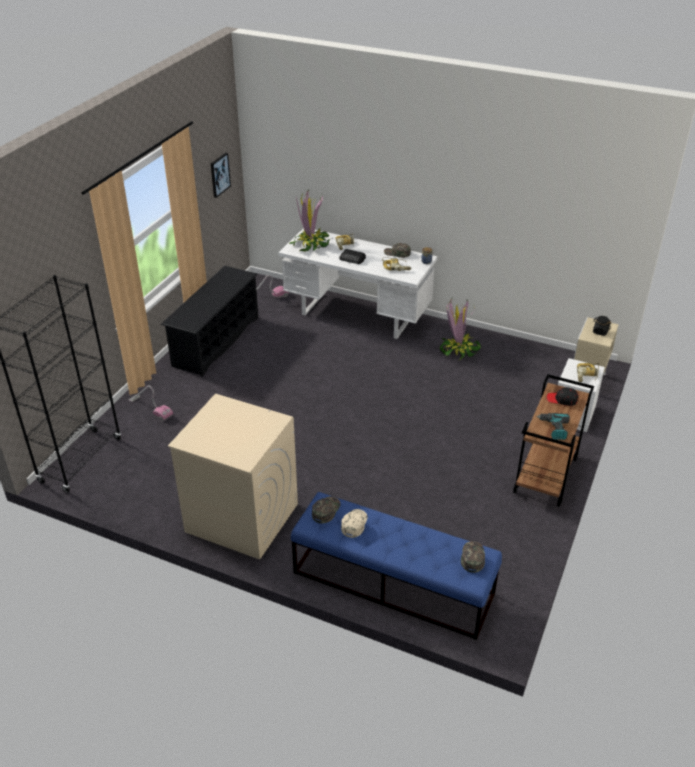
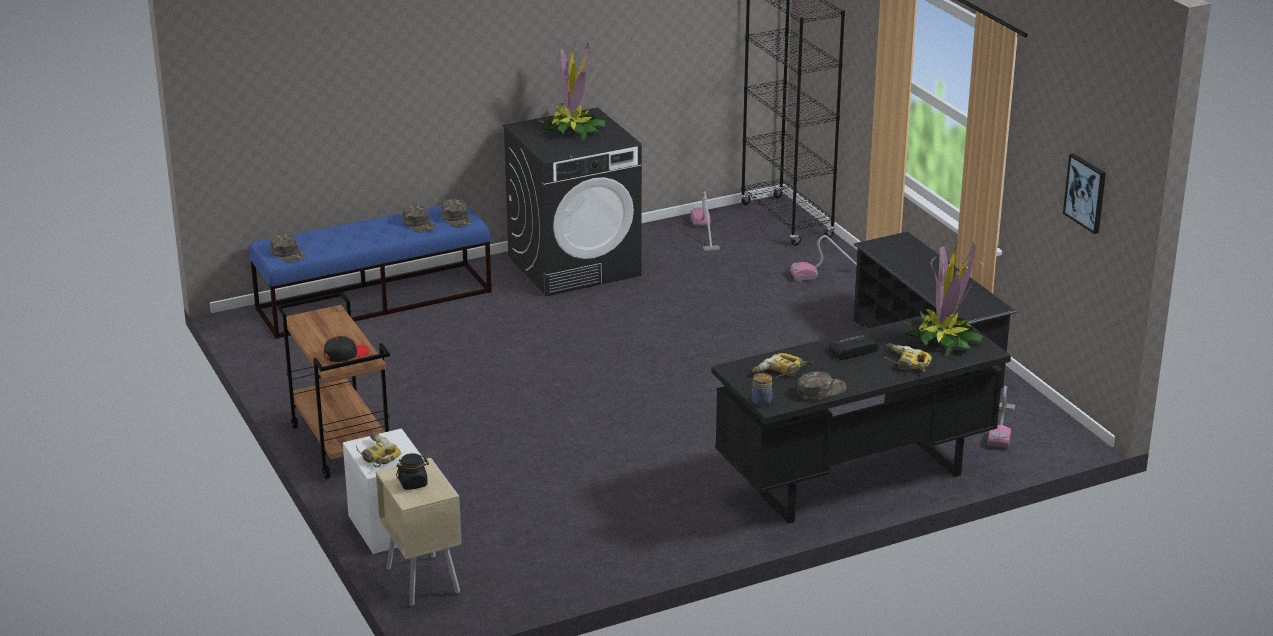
camera: 130 degrees right, 10 degrees down
(133, 486) = (705, 233): none -> vacuum cleaner
(241, 517) = (574, 265): beige washing machine -> black washing machine
(354, 524) = (419, 223): beige cap -> green cap
(358, 315) = (854, 480): white desk -> black desk
(458, 350) = (650, 518): potted plant -> potted plant (572, 129)
(553, 429) = (319, 325): power drill -> none

